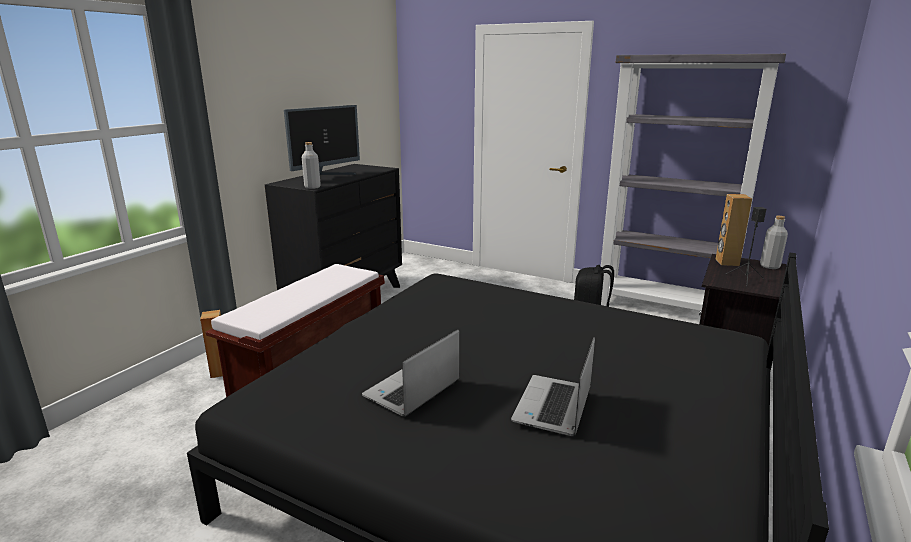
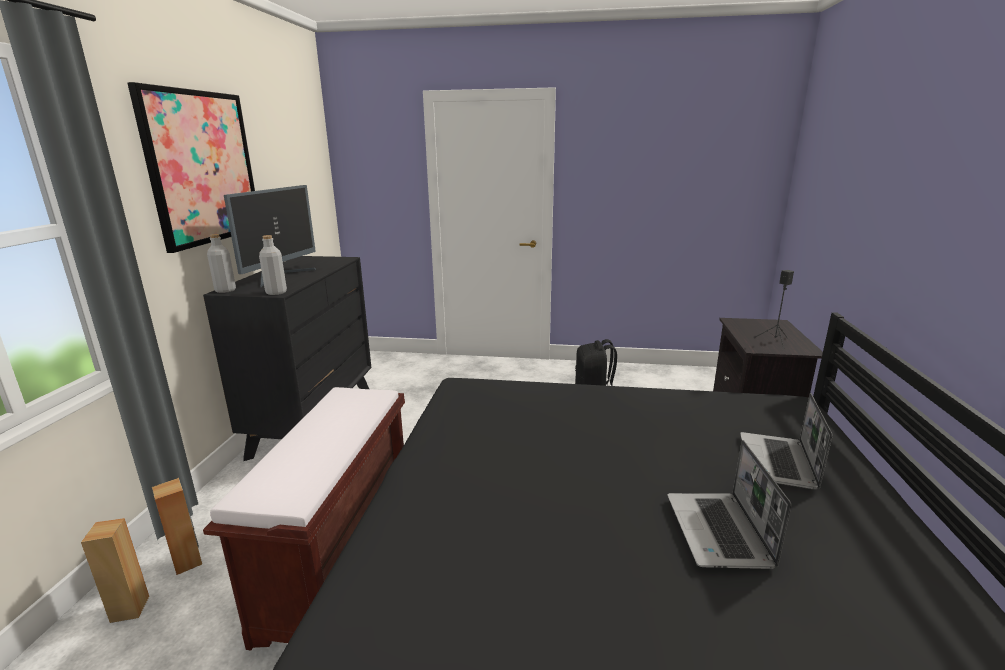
camera: 20 degrees left, 0 degrees up
(276, 88) = (202, 168): none -> picture
(412, 390) = (547, 551): laptop -> laptop (778, 462)
(663, 308) = (648, 373): grey bookcase -> none
(726, 262) = (741, 325): brown speaker -> brown speaker (129, 609)
(769, 266) = (778, 324): grey bottle -> grey bottle (225, 290)

